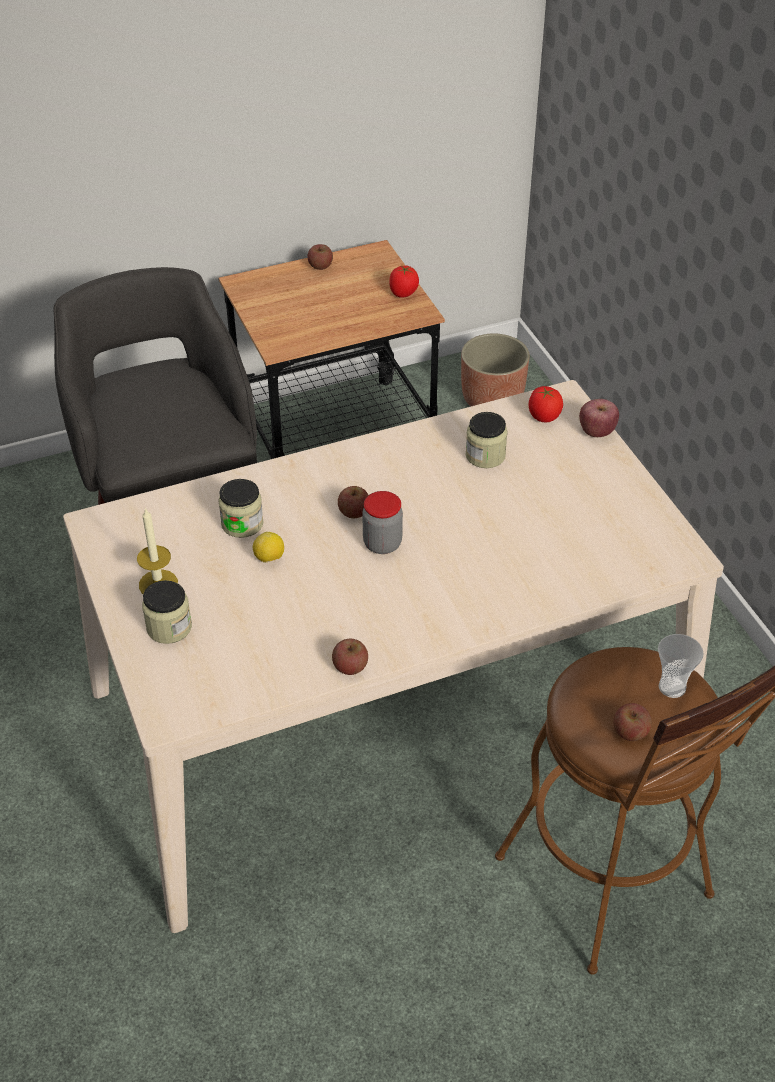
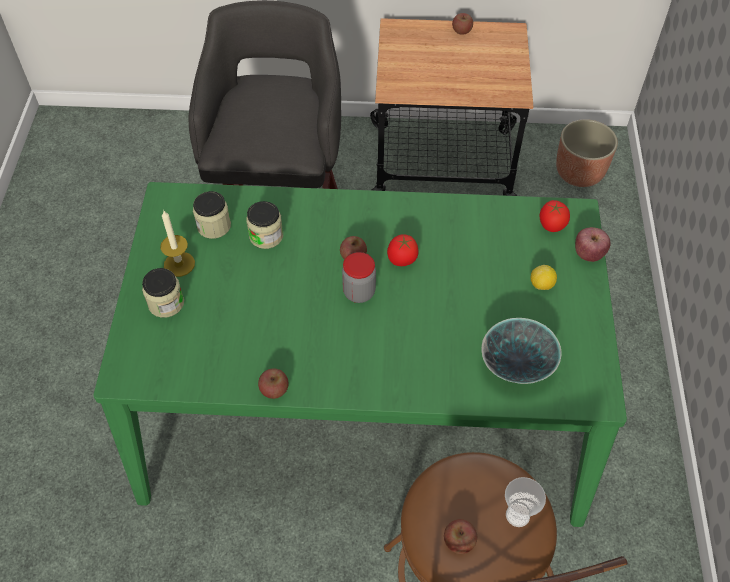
camera: 25 degrees right, 10 degrees up
(269, 558) = (269, 272): lemon -> lemon (541, 285)
(387, 718) = (364, 403): beige dining table -> green dining table
(403, 293) = (512, 74): tomato -> tomato (402, 259)
(485, 455) = (483, 243): jar -> jar (214, 226)
(590, 556) = (517, 366): none -> bowl

